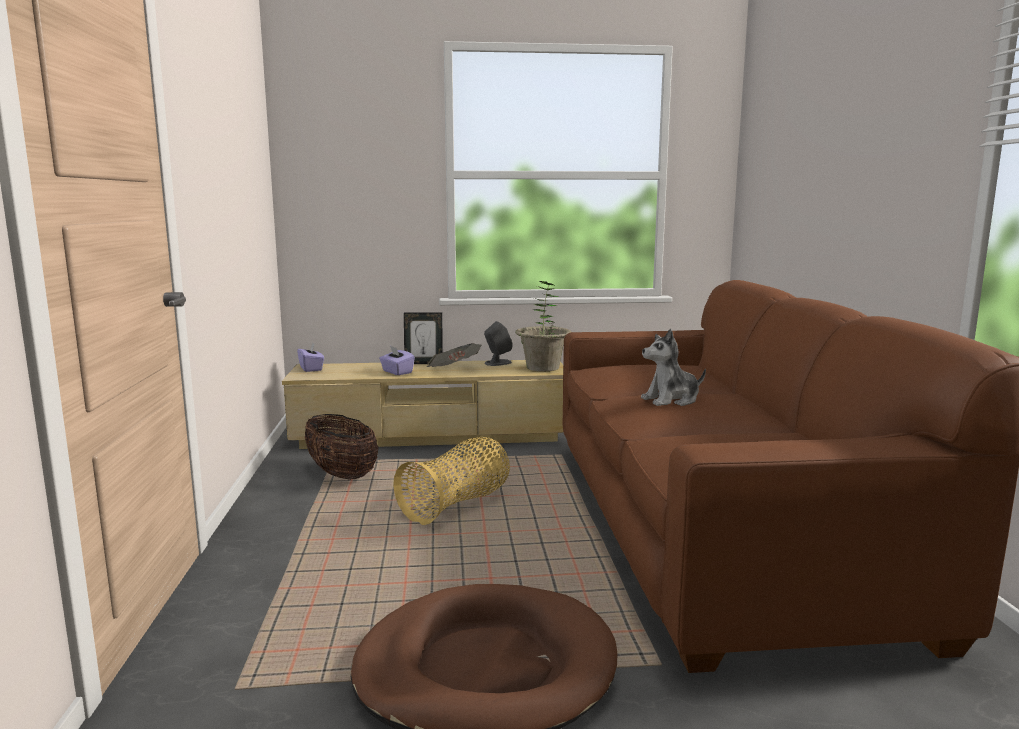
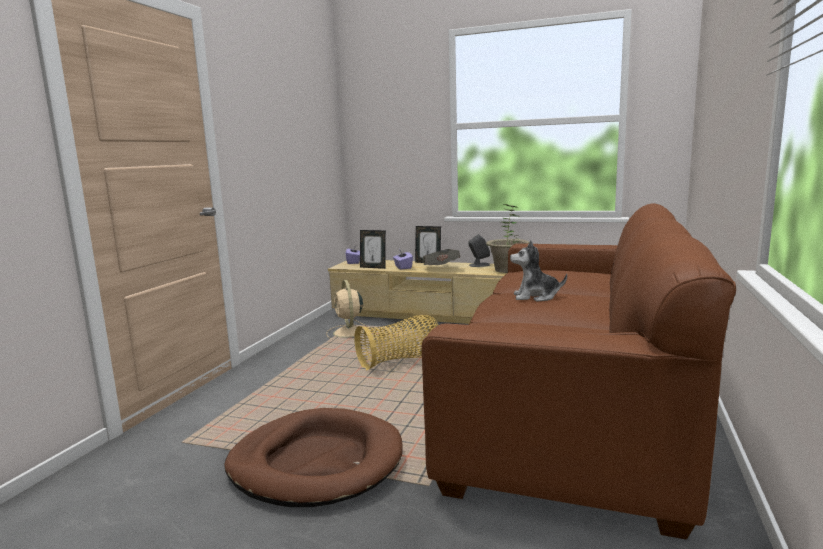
camera: 25 degrees right, 0 degrees up
(342, 474) = (349, 333): basket -> beige fan
(353, 374) = (373, 267): none -> picture frame

